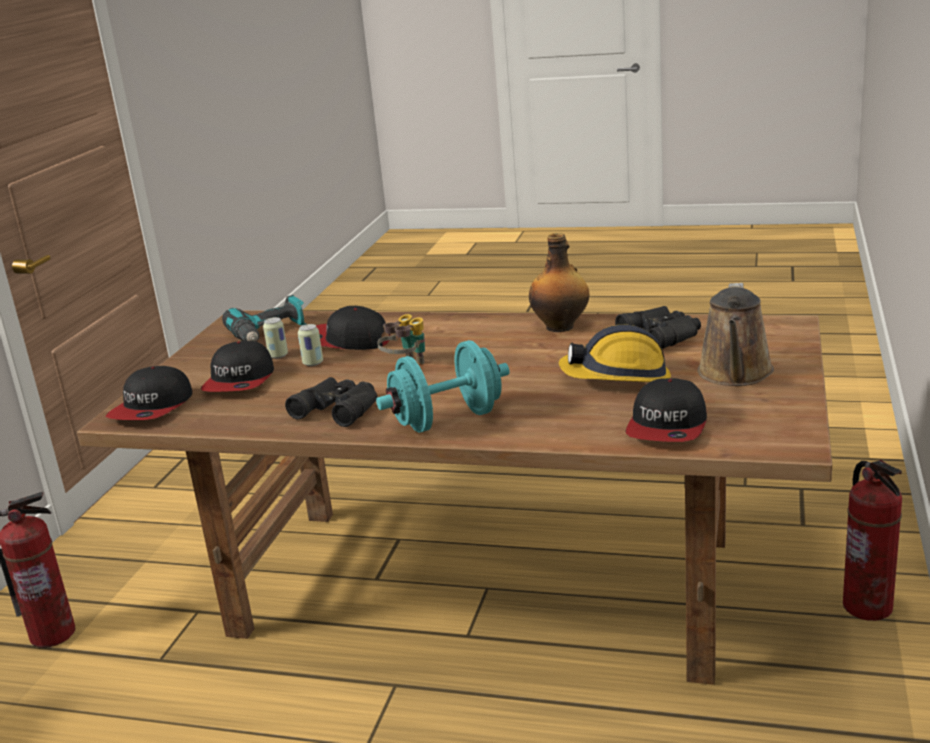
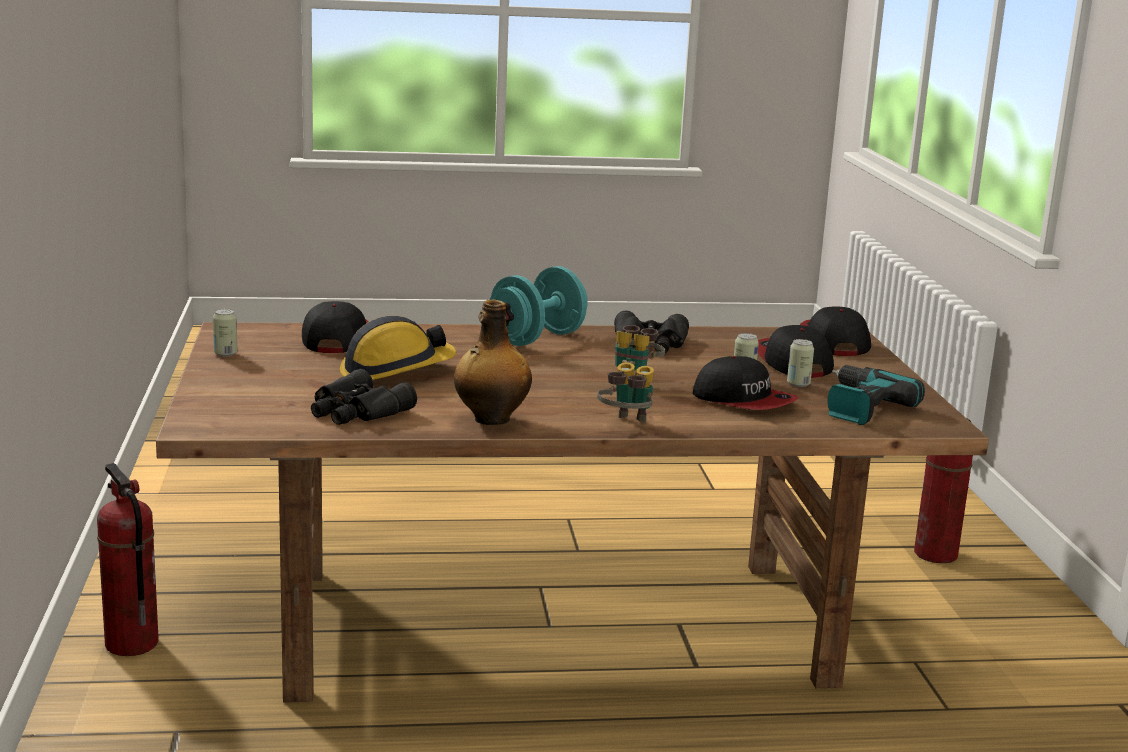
camera: 155 degrees right, 5 degrees down
(347, 340) = (744, 400): cap -> cap turned 45 degrees clockwise
(463, 321) = (626, 424): none -> binoculars
(735, 374) = (272, 375): brown watering can -> none
(787, 404) = (225, 354): none -> can

